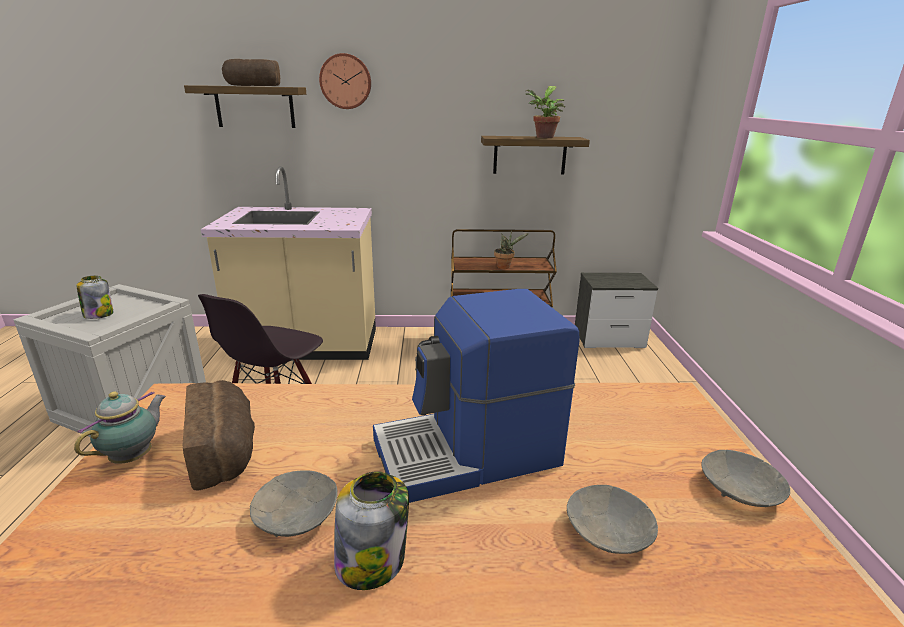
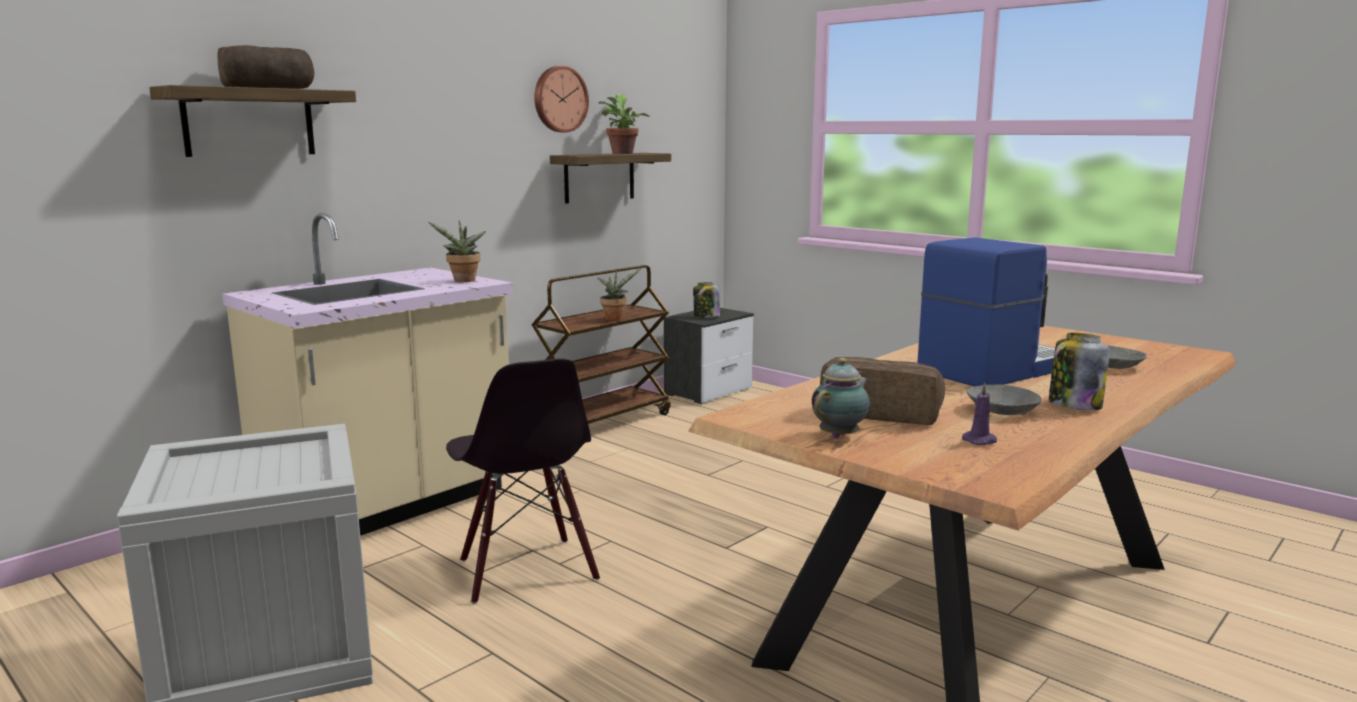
camera: 45 degrees left, 10 degrees down
(98, 314) = (239, 476): jar -> jar (706, 317)
(135, 456) = (841, 435): teapot -> teapot turned 60 degrees clockwise
(162, 540) = (980, 441): none -> purple candle
(342, 223) = (463, 281): none -> potted plant
(346, 81) = (386, 84): wall clock -> wall clock (559, 99)
(468, 454) = (992, 369): coffee machine -> coffee machine turned 150 degrees counterclockwise
(740, 491) = (1111, 341): grey bowl -> none

